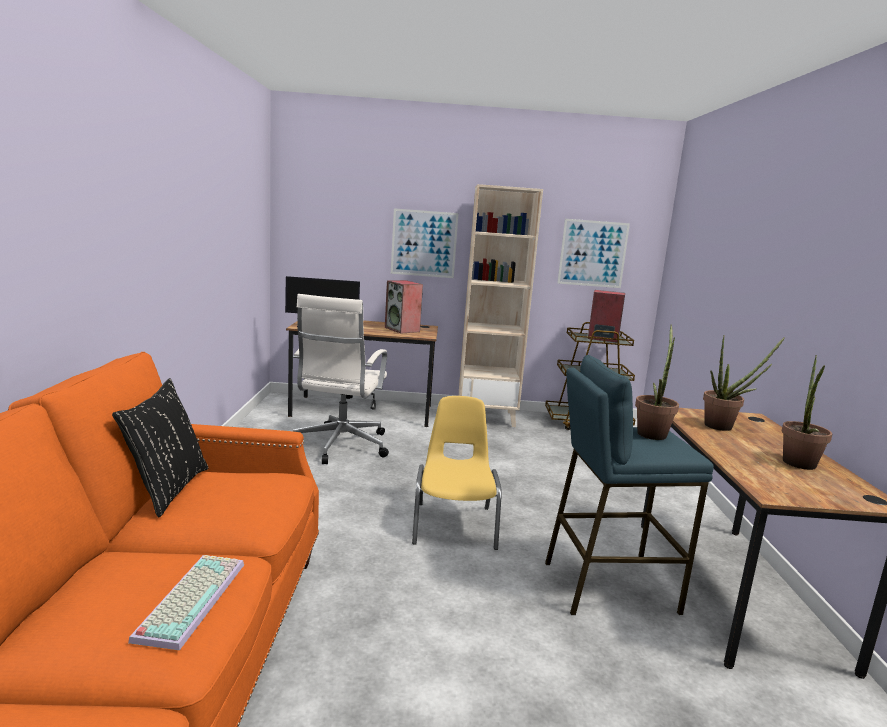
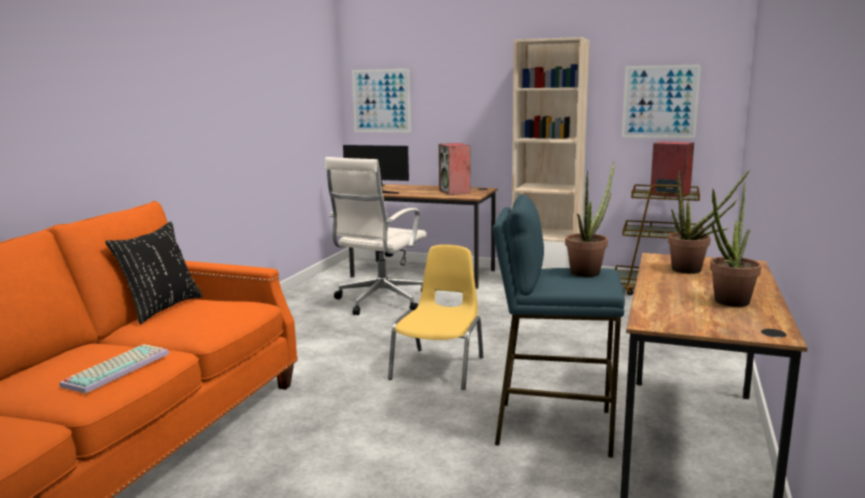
camera: 20 degrees right, 0 degrees up
(424, 243) = (480, 105): picture -> picture (381, 101)

